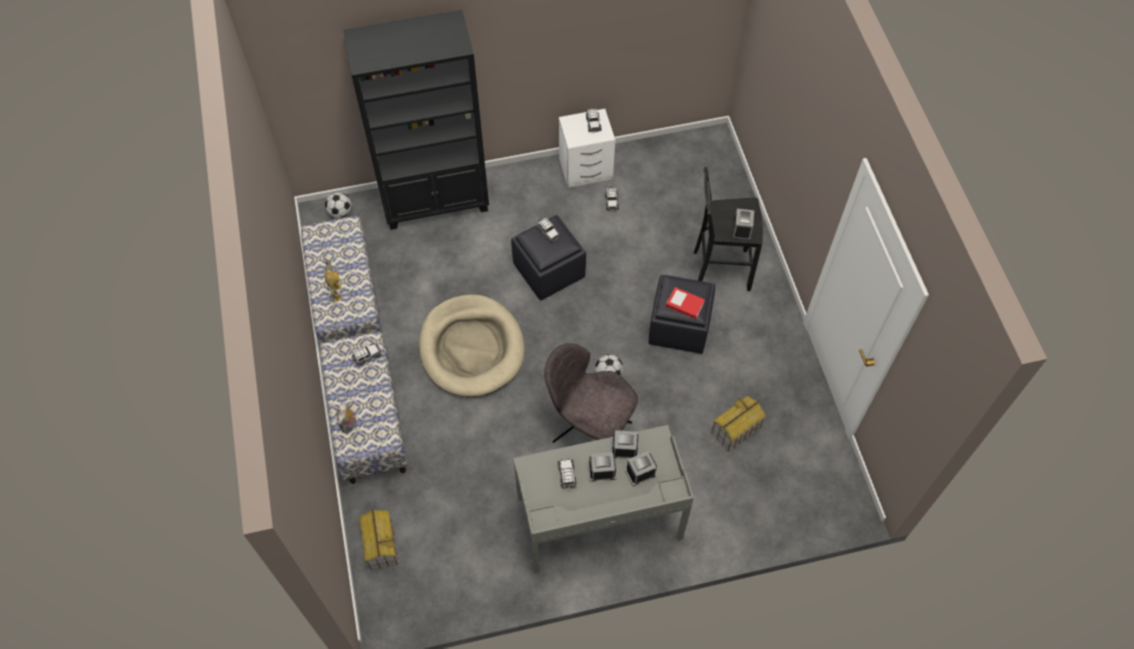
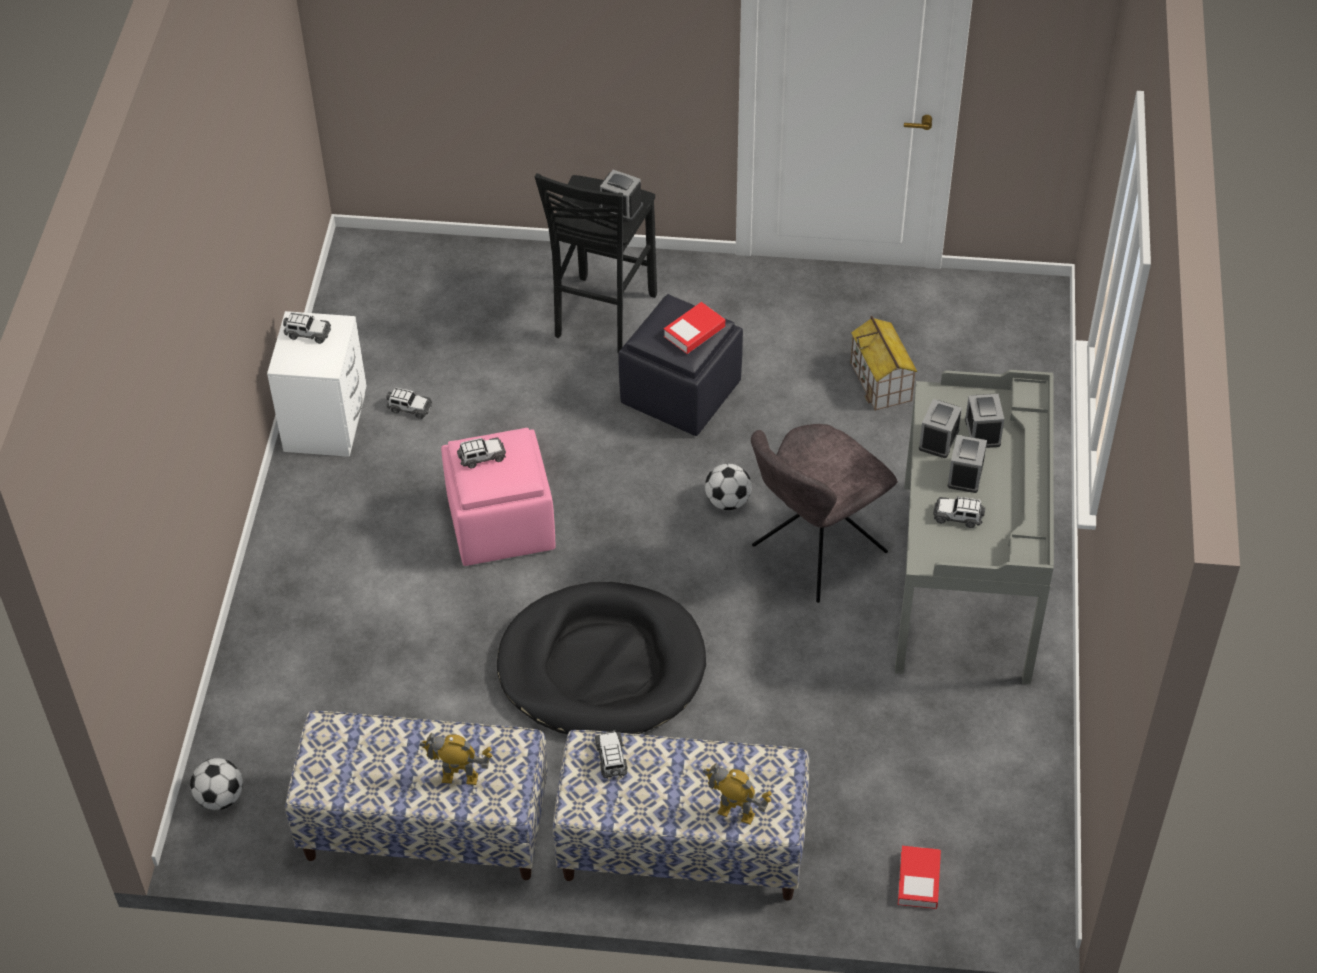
camera: 70 degrees left, 10 degrees down
(349, 425) = (736, 813): plush toy -> toy robot
(381, 545) = (918, 880): toy house -> book
(436, 201) = (277, 645): black bookcase -> none
(471, 348) = (602, 666): beige dog bed -> black dog bed
(549, 270) = (500, 524): black ottoman -> pink ottoman

